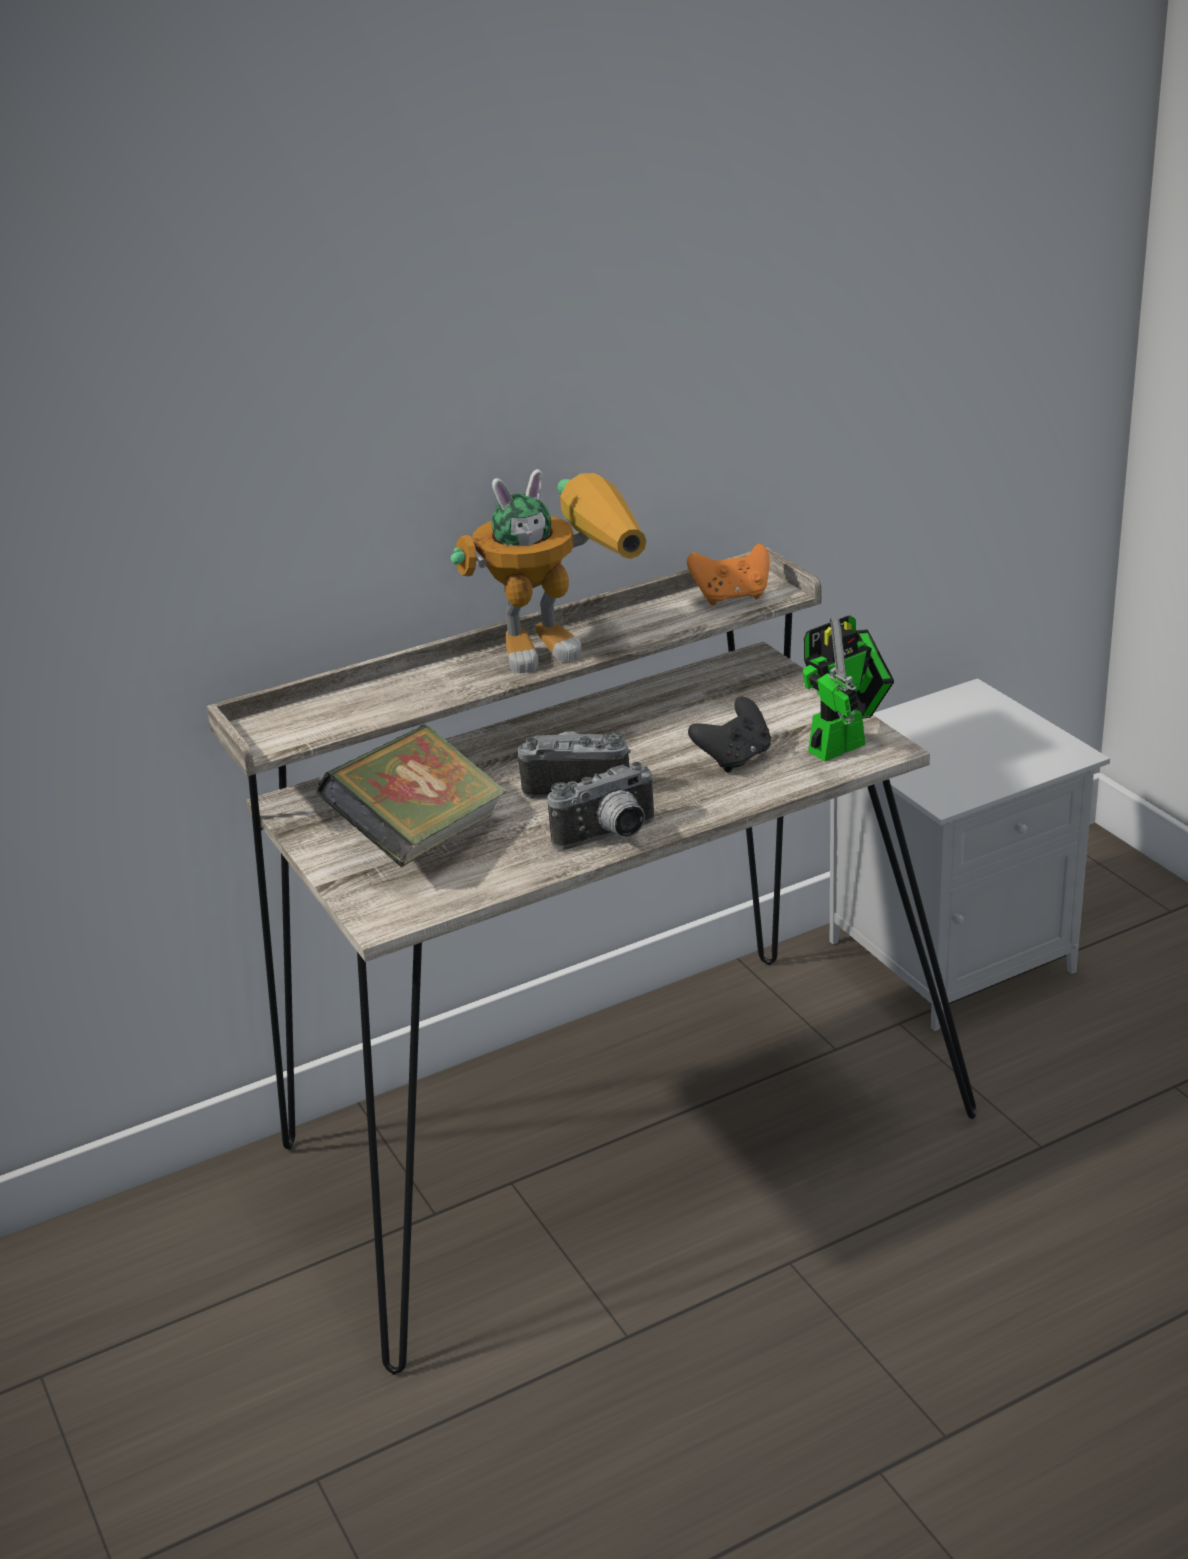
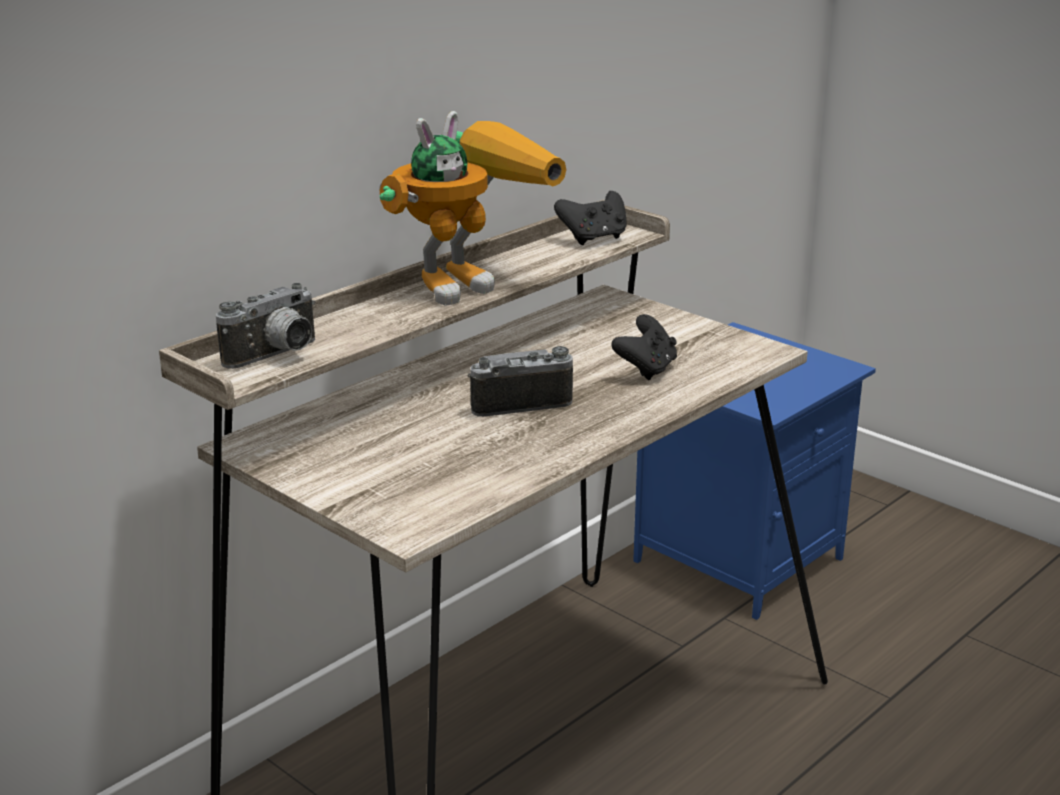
camera: 20 degrees left, 5 degrees down
(419, 840) = (399, 461): book -> none
(610, 838) = (580, 440): camera -> camera (277, 356)
(732, 597) = (594, 238): orange game controller -> black game controller
(844, 745) = (732, 351): toy robot -> none
(951, 952) = (737, 557): grey nightstand -> blue nightstand

